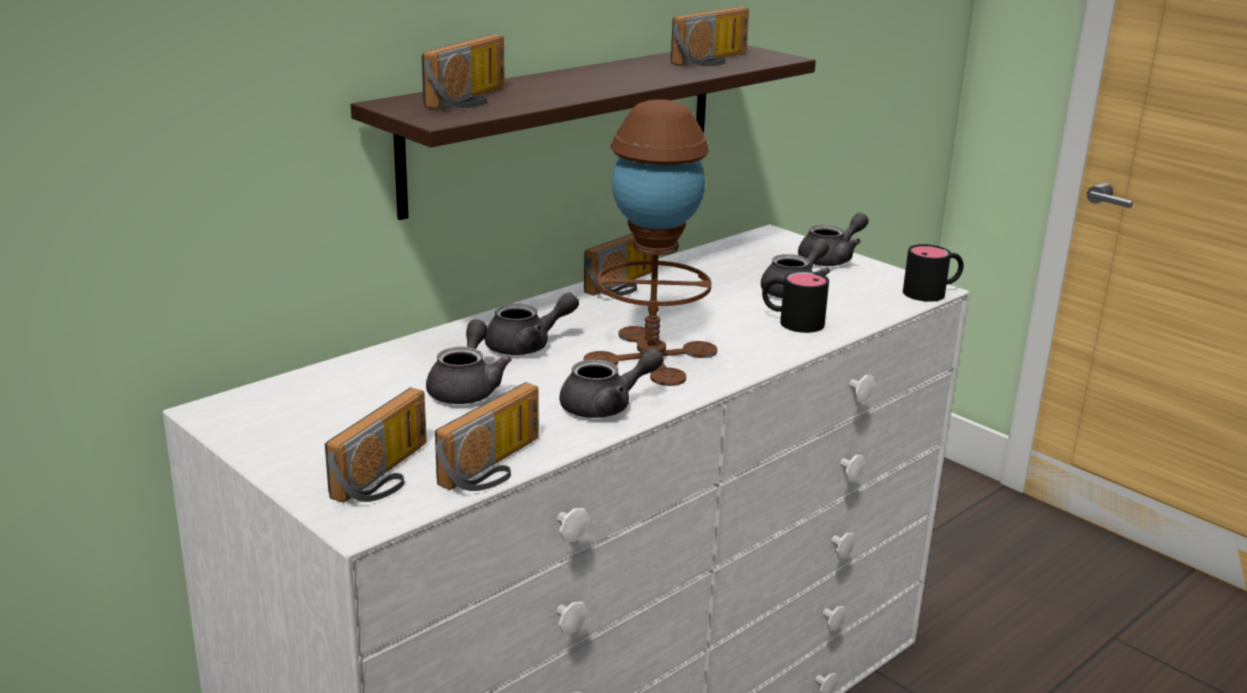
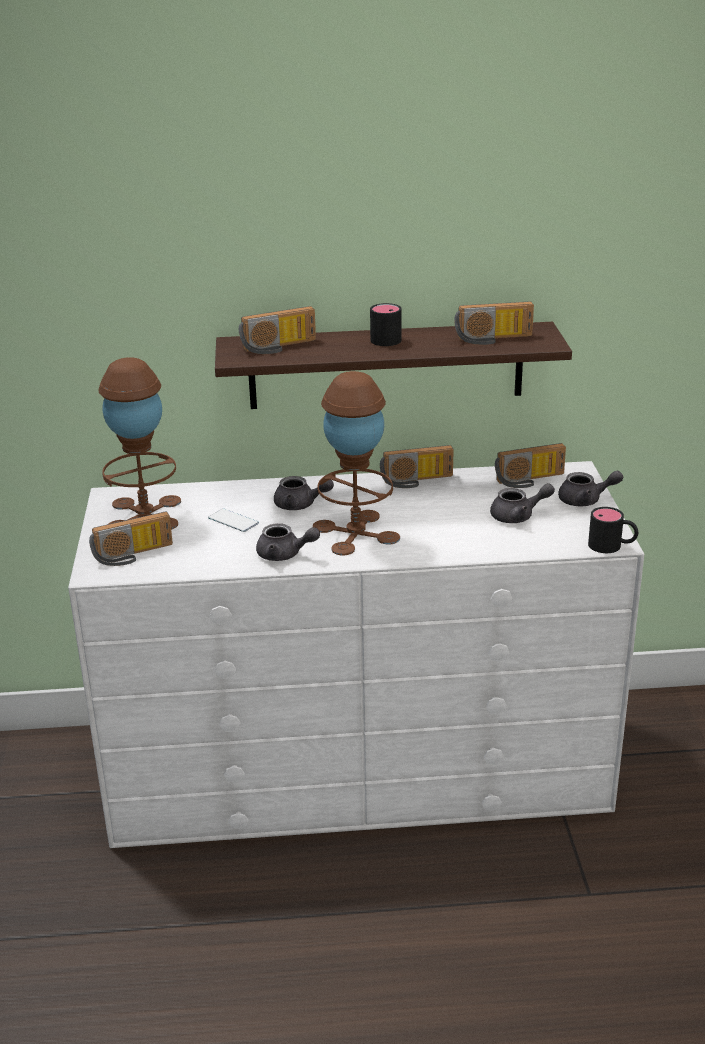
camera: 40 degrees right, 5 degrees up
(315, 418) = (144, 514): none -> brown table lamp
(467, 388) = (233, 521): grey teapot -> phone
(496, 467) = (184, 569): radio -> radio (530, 480)
(791, 321) = (477, 537): black mug -> black mug (382, 338)

